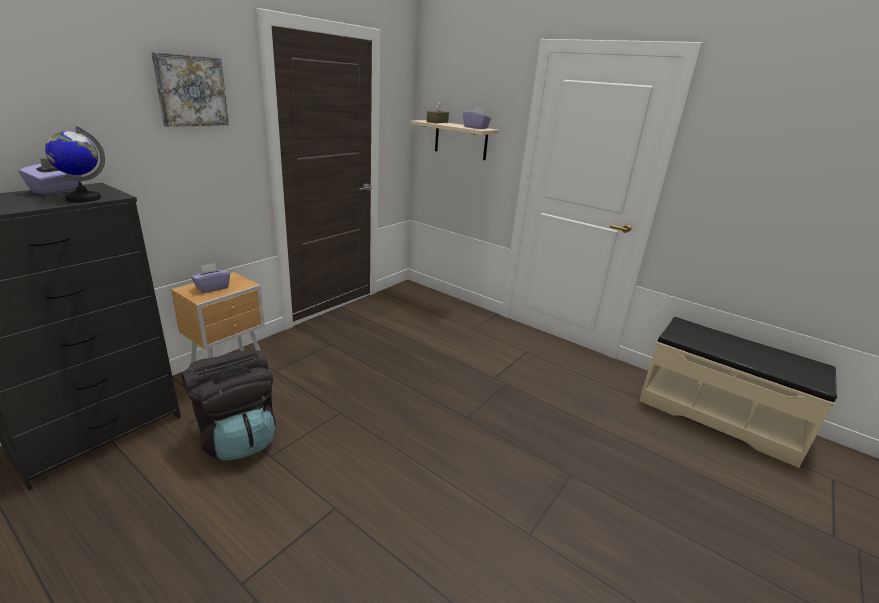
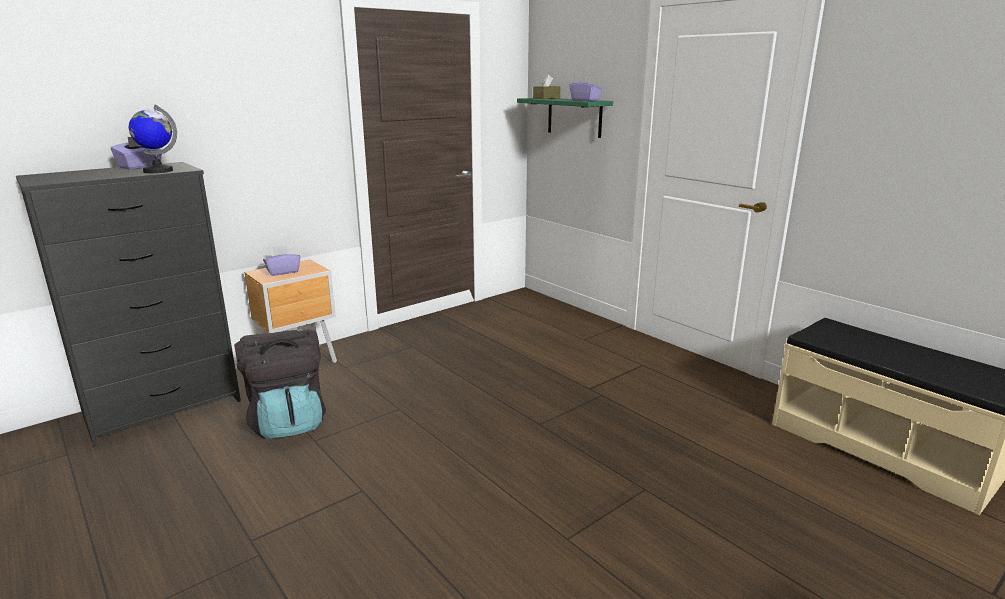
camera: 15 degrees right, 5 degrees down
(190, 91) = (270, 74): picture -> none
(460, 140) = (574, 117): beige shelf -> green shelf

